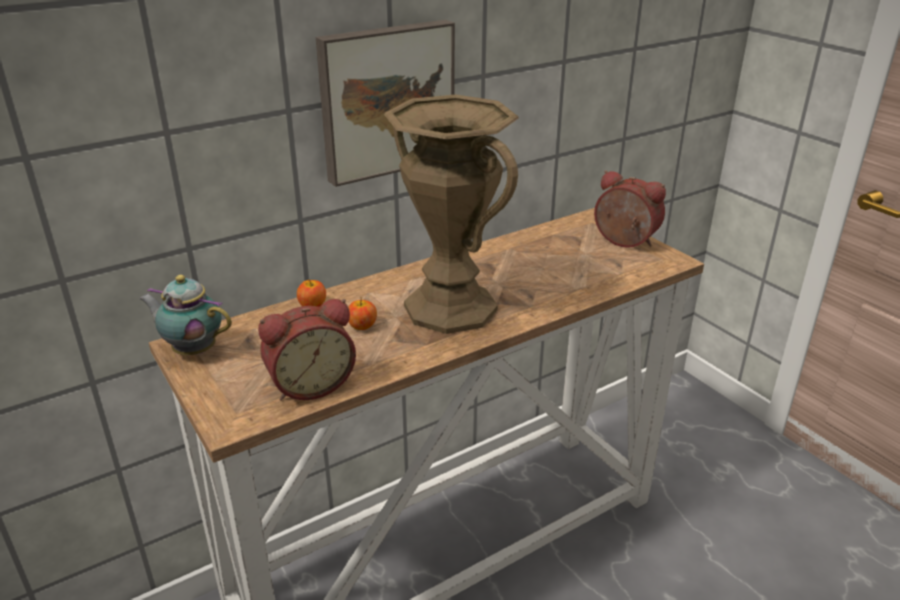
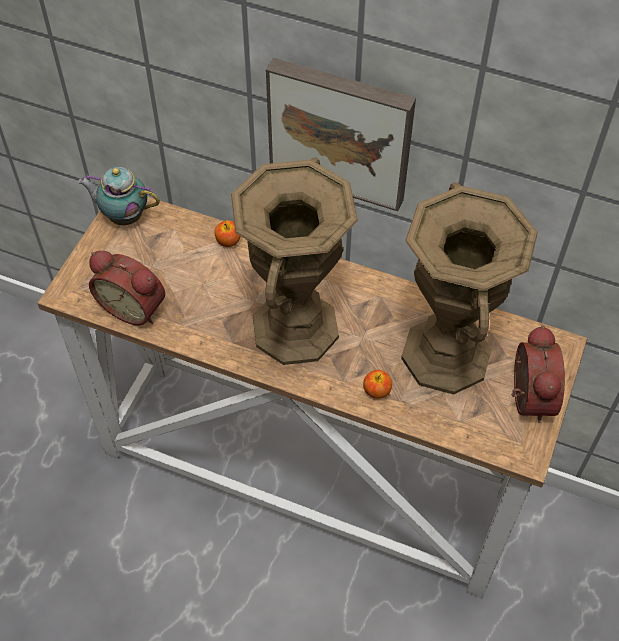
camera: 55 degrees right, 25 degrees up
(192, 350) = (123, 216): teapot -> teapot turned 60 degrees counterclockwise
(362, 326) = (225, 289): apple -> apple (376, 391)
(554, 256) = (446, 355): none -> brown vase

